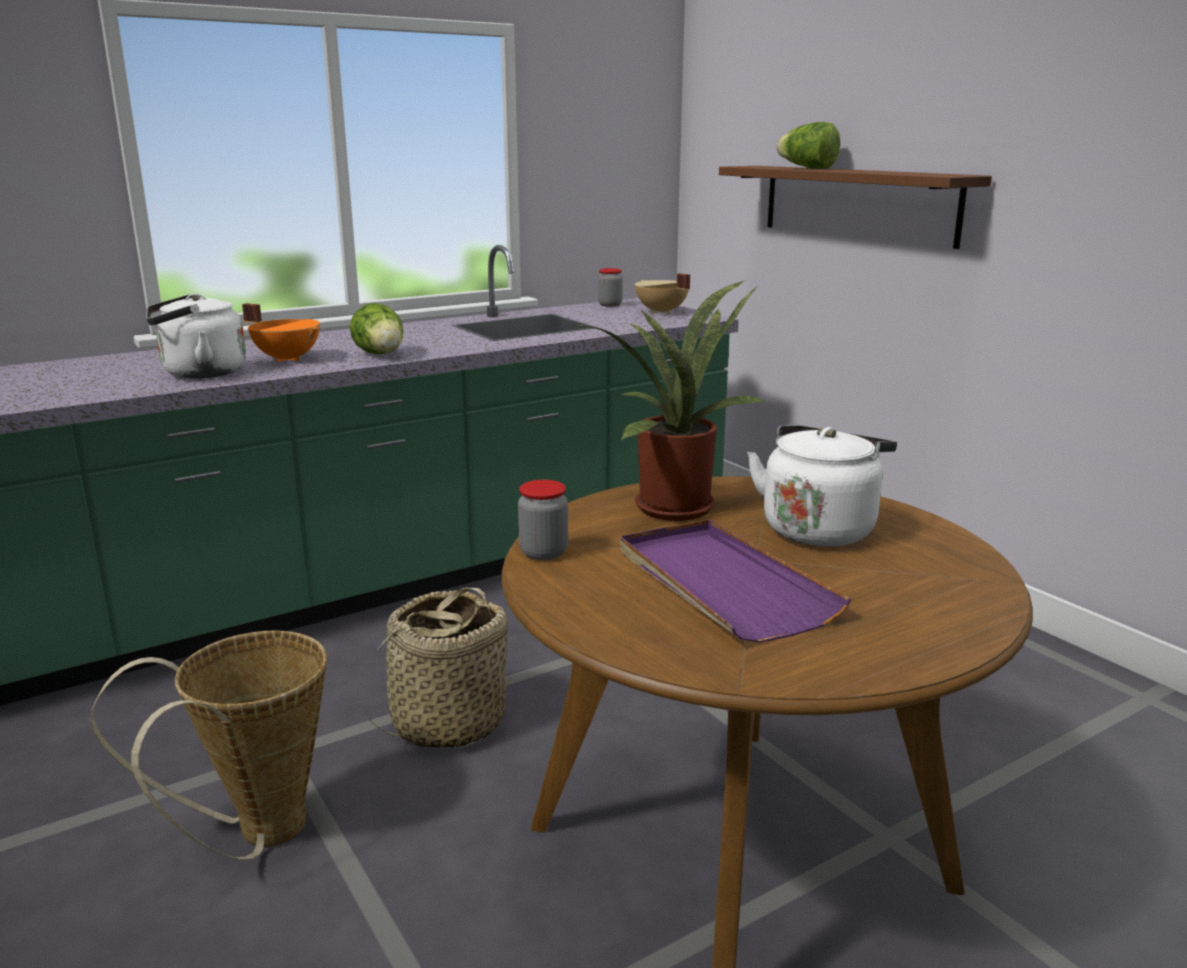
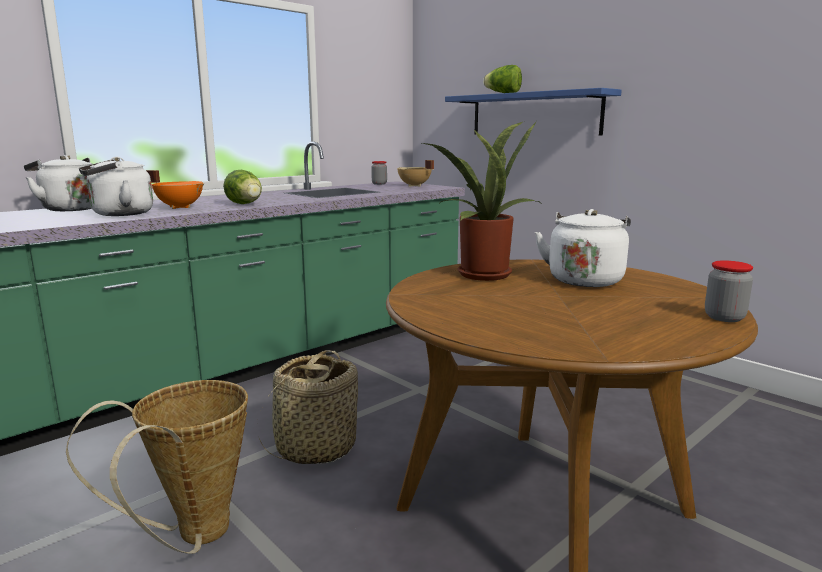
camera: 10 degrees left, 5 degrees down
(141, 358) = (69, 209): none -> white kettle
(543, 552) = (414, 299): jar -> jar (724, 317)
(721, 585) = (547, 308): purple tray -> none
(857, 203) = (534, 114): brown shelf -> blue shelf

